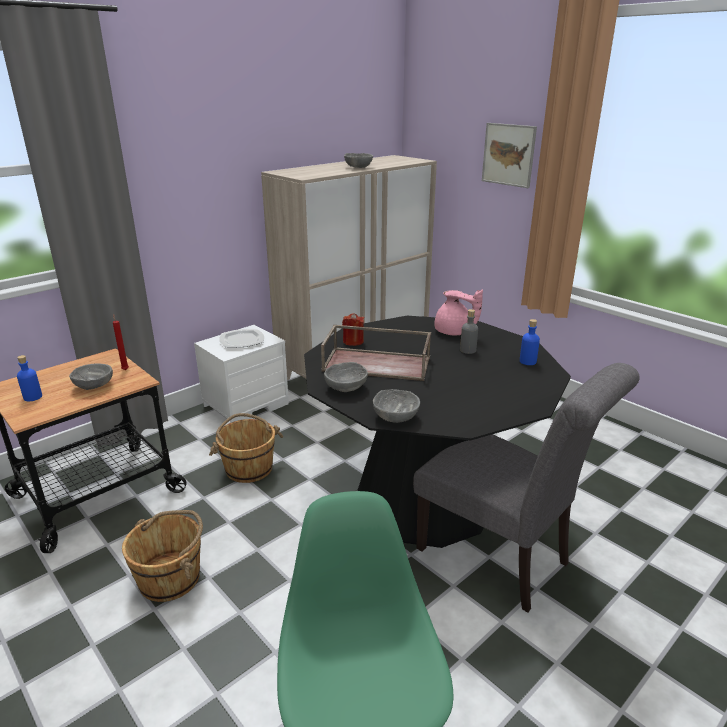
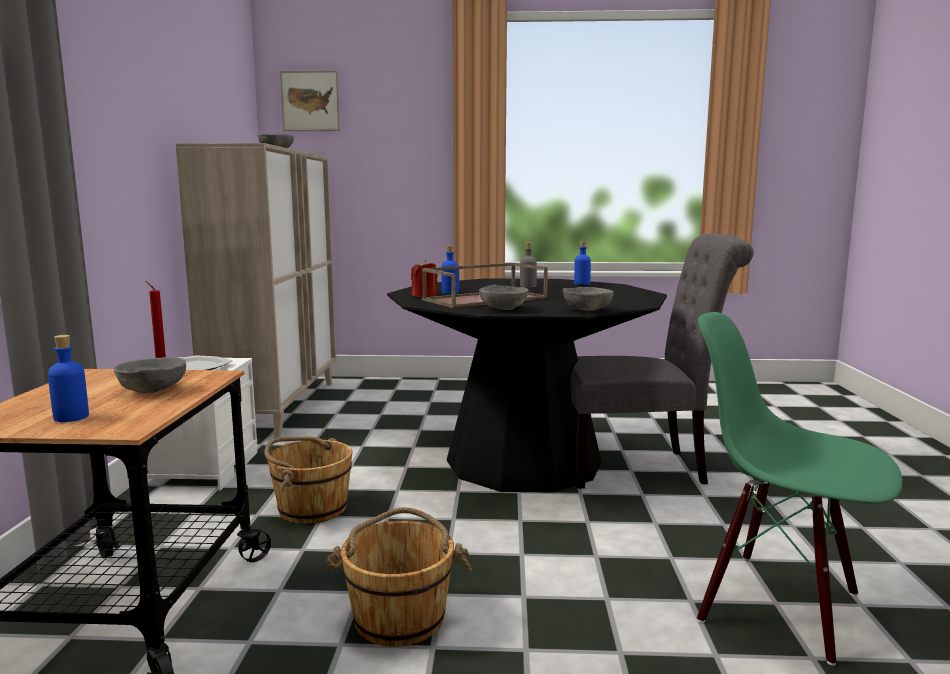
camera: 45 degrees left, 15 degrees down
(384, 341) = (450, 292): none -> blue bottle
(454, 332) = (490, 283): pink teapot -> none
(508, 155) = (407, 146): picture -> picture (310, 101)

